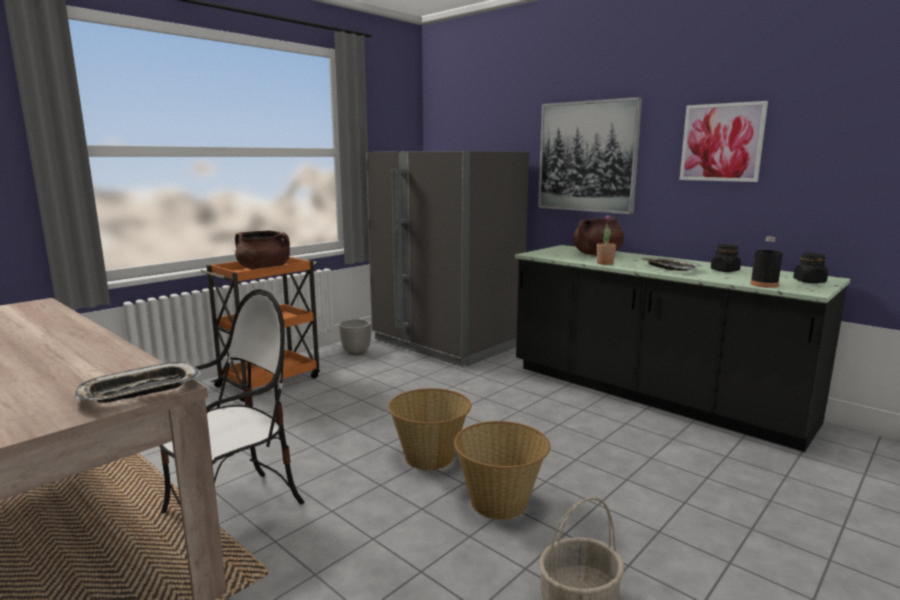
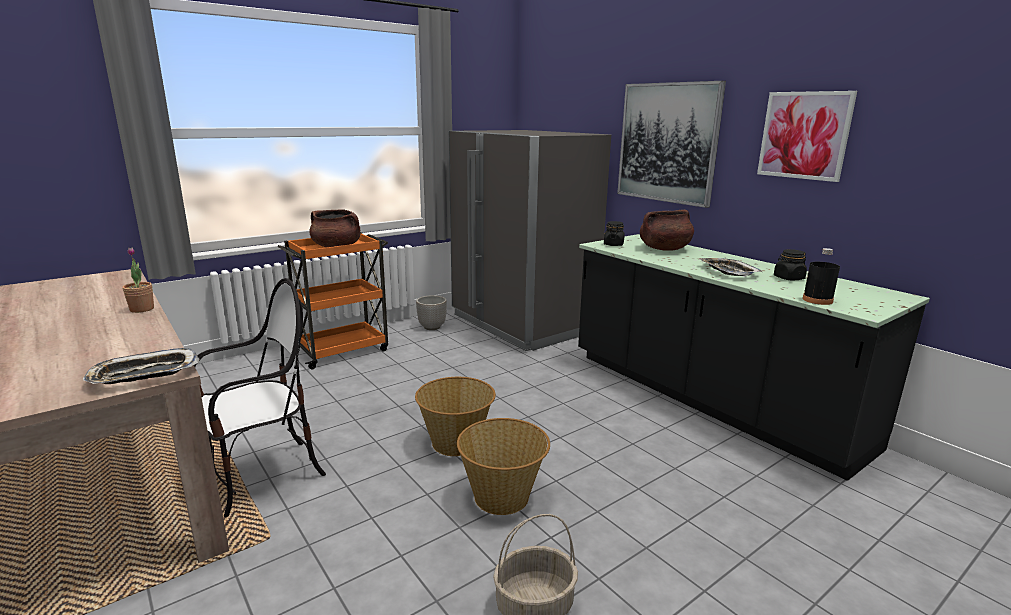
camera: 10 degrees right, 5 degrees up
(605, 263) = (664, 261): potted plant -> potted plant (142, 309)
(809, 281) = (874, 299): black jar -> black jar (613, 244)

